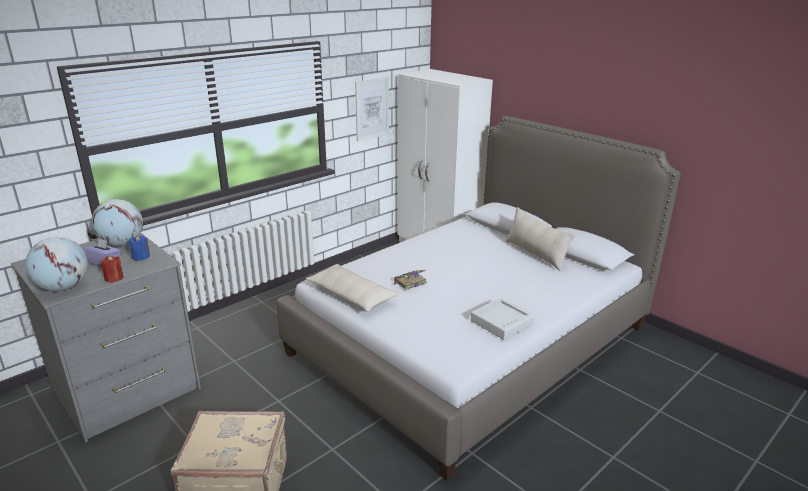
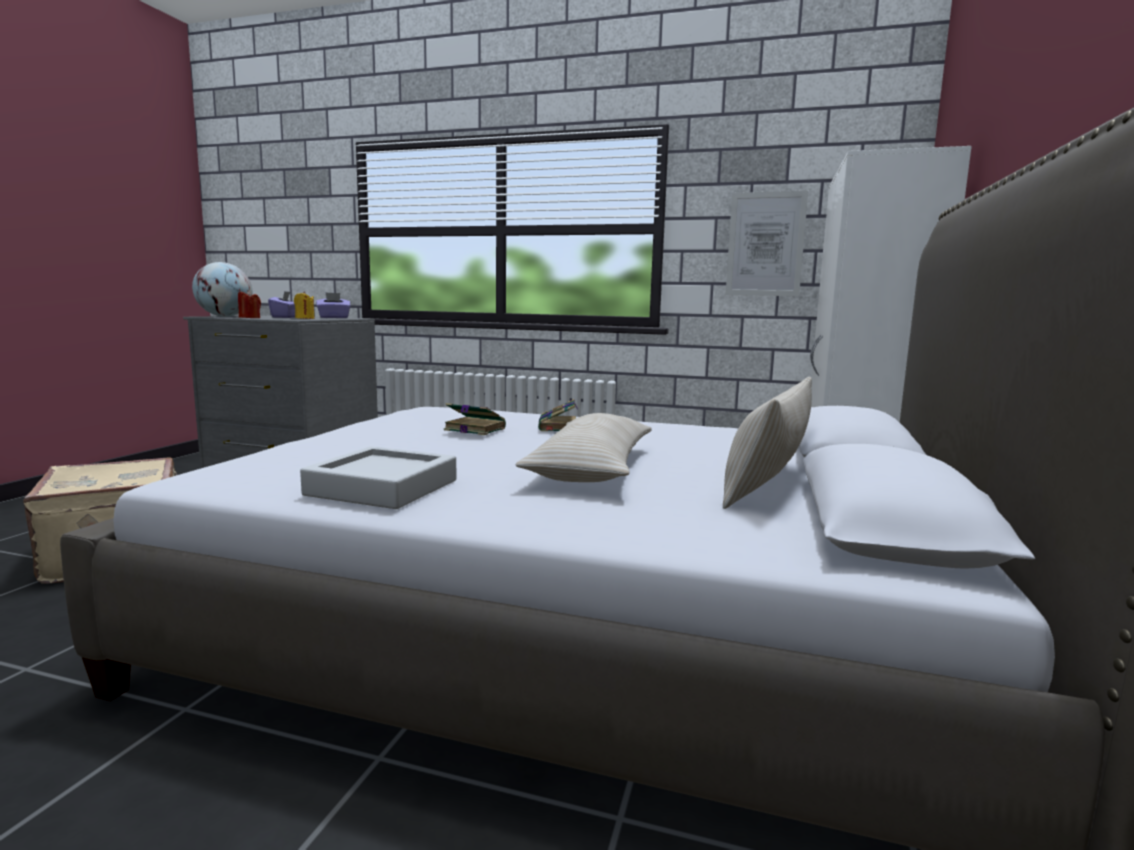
camera: 60 degrees right, 15 degrees down
(122, 243) = (334, 318): globe -> purple tissue box
(141, 257) = (305, 318): blue candle -> yellow candle
(351, 295) = (401, 418): beige pillow -> beige pillow (592, 468)
(418, 262) = (558, 427): none -> book

